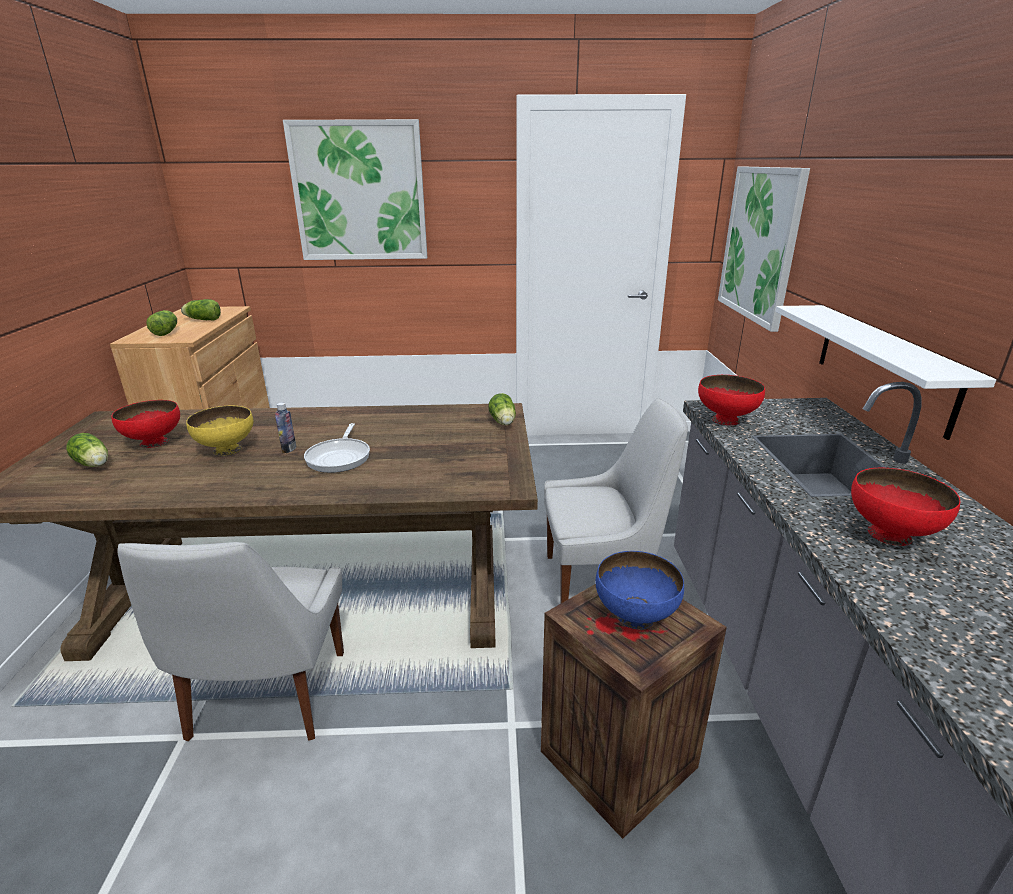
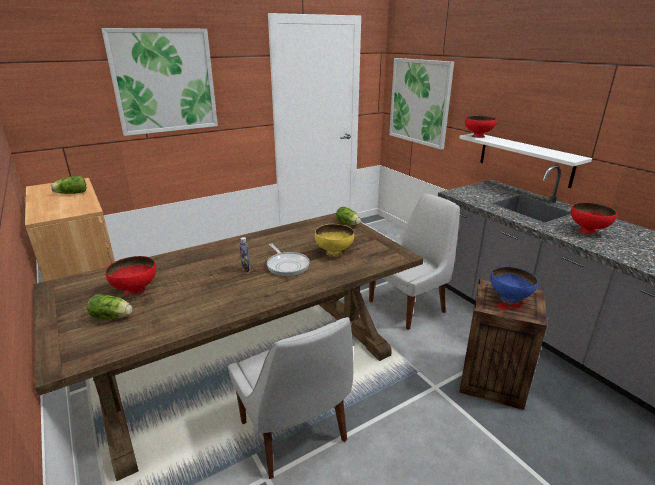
camera: 30 degrees left, 0 degrees up
(167, 332) = (60, 207): lettuce -> none
(226, 450) = (202, 280): yellow bowl -> yellow bowl (334, 253)
(726, 420) = (469, 198): red bowl -> red bowl (478, 136)

